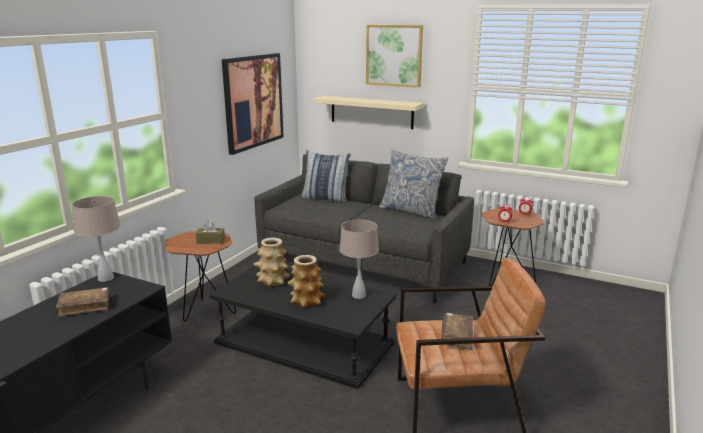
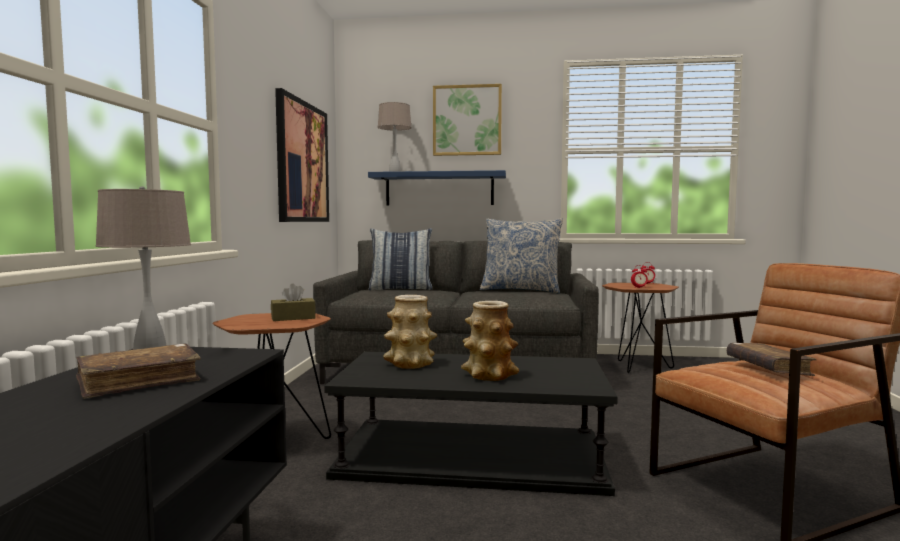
camera: 20 degrees left, 15 degrees down
(358, 295) = (552, 363): beige table lamp -> beige table lamp (395, 172)
(371, 112) = (439, 189): beige shelf -> blue shelf

